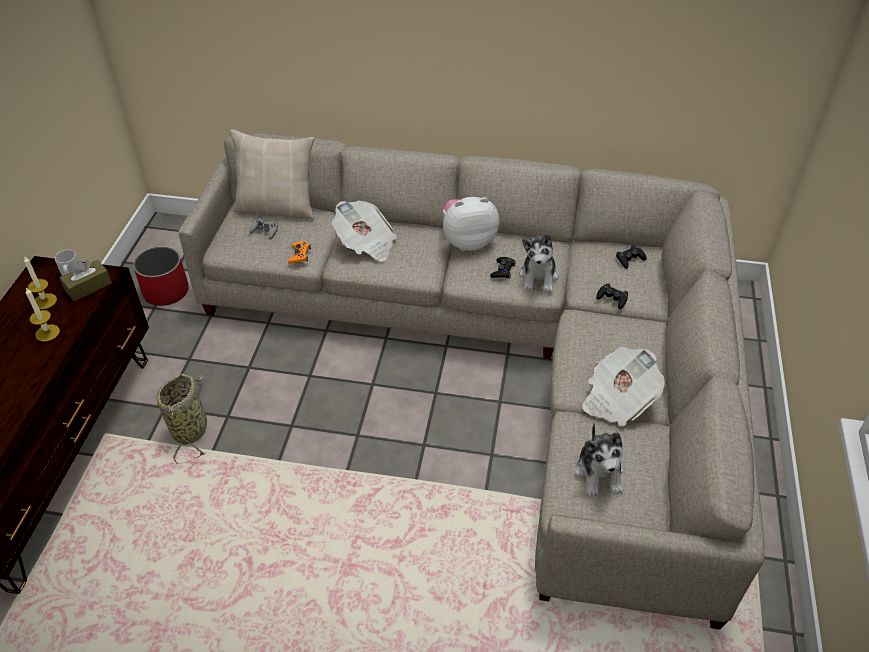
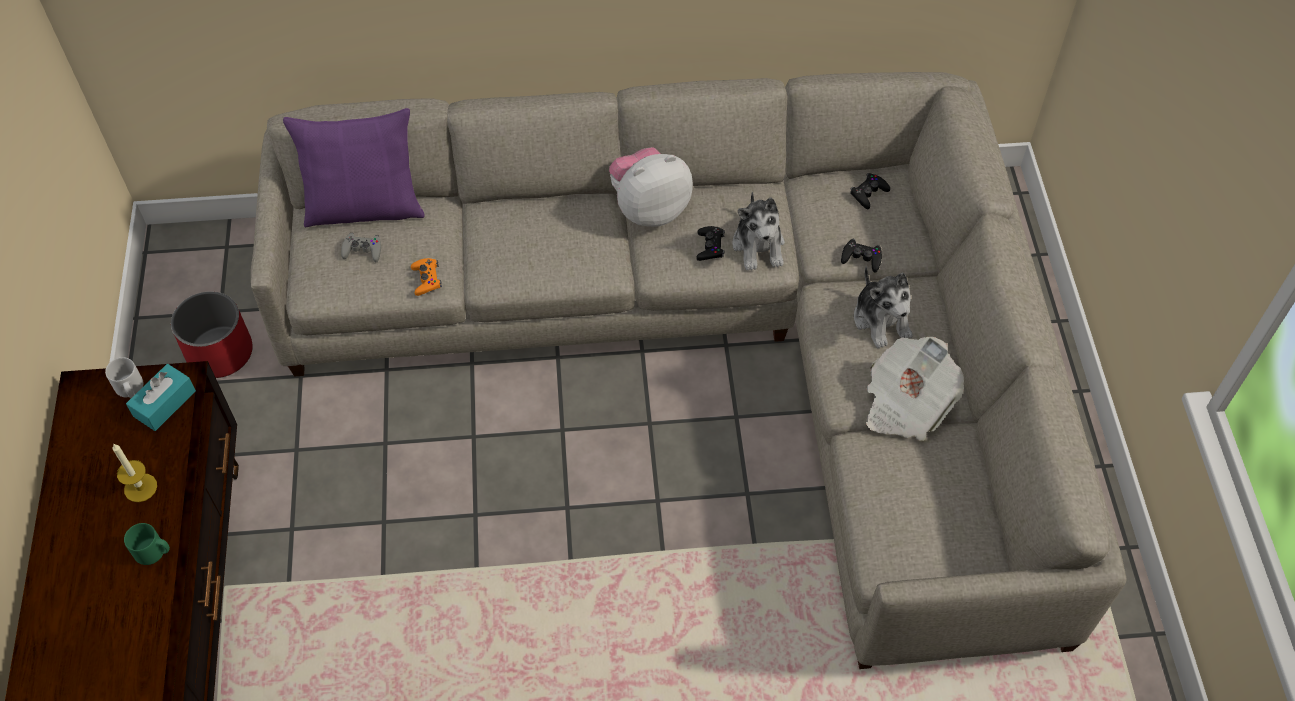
camera: 15 degrees left, 10 degrees up
(35, 374) = (153, 552): none -> green mug
(45, 301) = (113, 440): candle -> none
(88, 286) = (164, 403): brown tissue box -> turquoise tissue box
(191, 428) = (340, 550): basket -> none
(277, 207) = (365, 207): beige pillow -> purple pillow
(366, 244) = (512, 242): newspaper -> none
(599, 472) = (910, 509): plush toy -> plush toy (881, 320)

